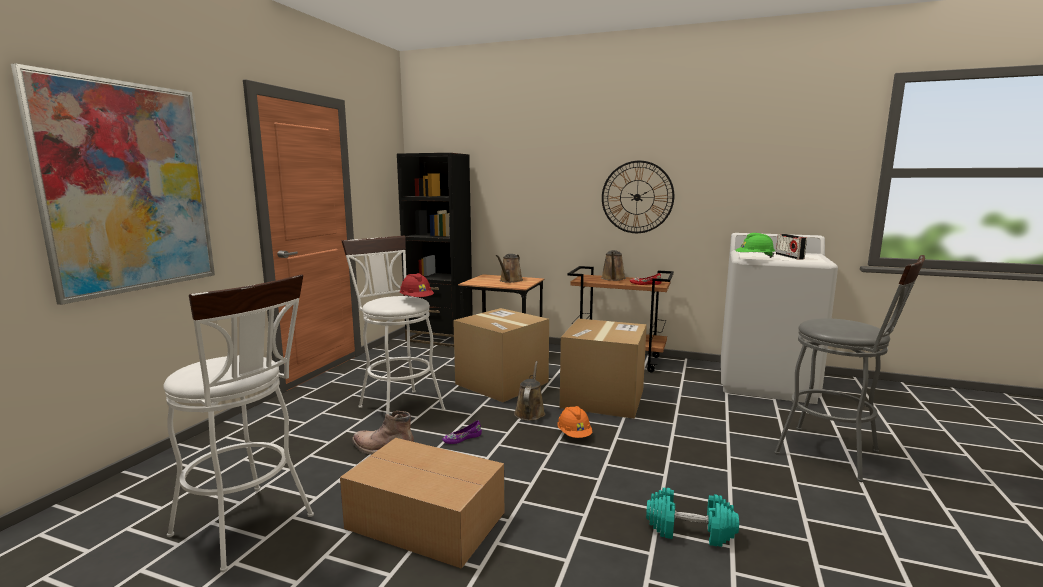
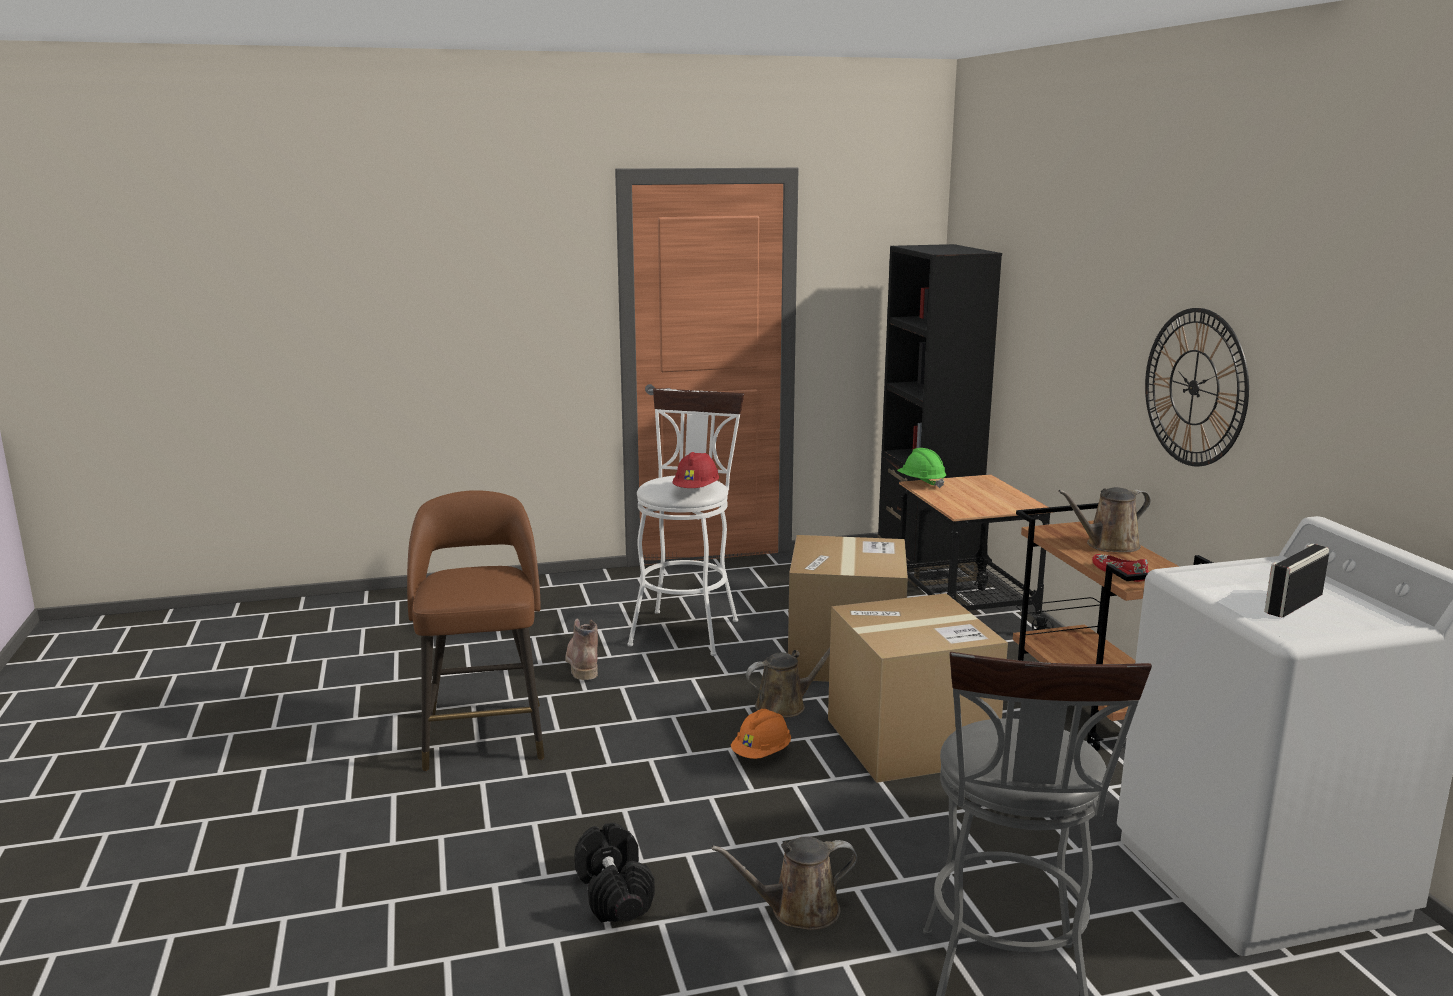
camera: 55 degrees right, 5 degrees up
(128, 188) = (458, 306): picture -> none
(250, 528) = (402, 668): white stool -> none
(424, 519) = (484, 733): cardboard box -> brown stool
(462, 438) = (659, 691): purple shoe -> none
(510, 281) = (984, 498): brown watering can -> brown watering can (798, 910)
(690, 530) = (615, 893): turquoise dumbbell -> black dumbbell
(754, 258) = (1192, 580): green hard hat -> green hard hat (921, 483)

